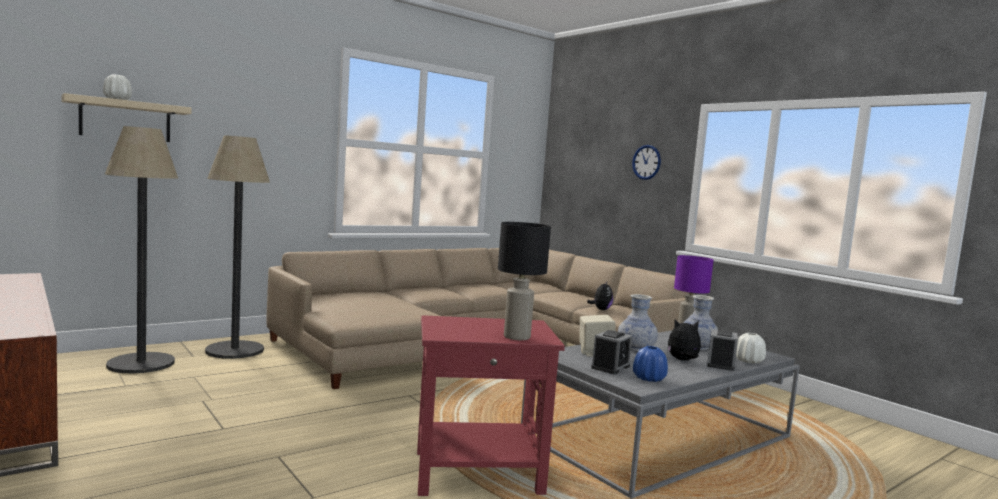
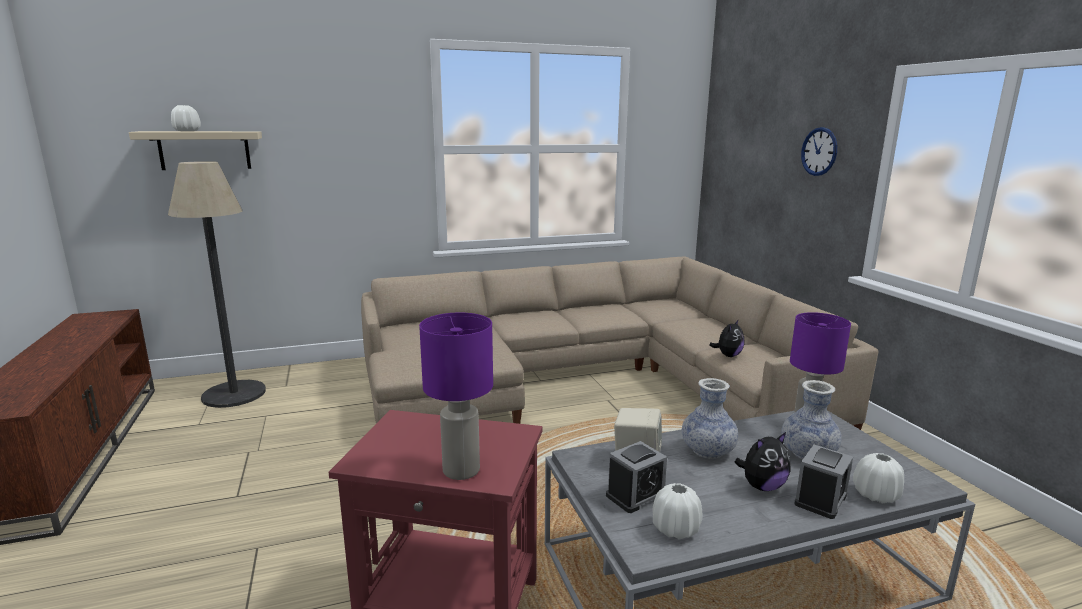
camera: 20 degrees right, 10 degrees up
(235, 350) = (329, 379): floor lamp -> none
(517, 337) = (462, 470): black table lamp -> purple table lamp
(648, 378) = (675, 529): blue vase -> white vase
(682, 360) = (762, 486): plush toy -> plush toy turned 135 degrees clockwise

